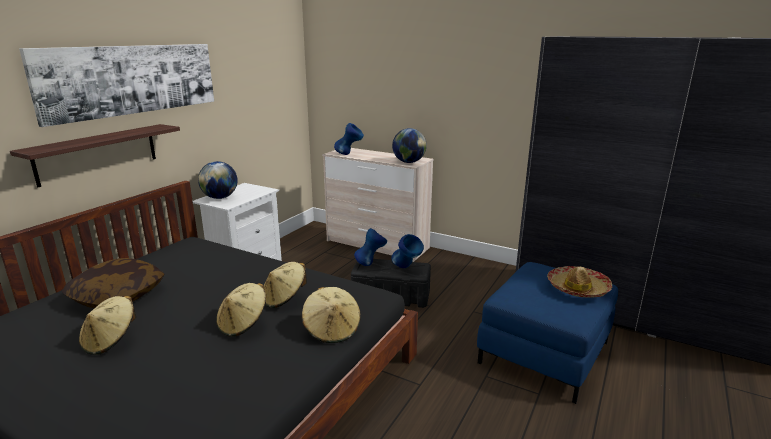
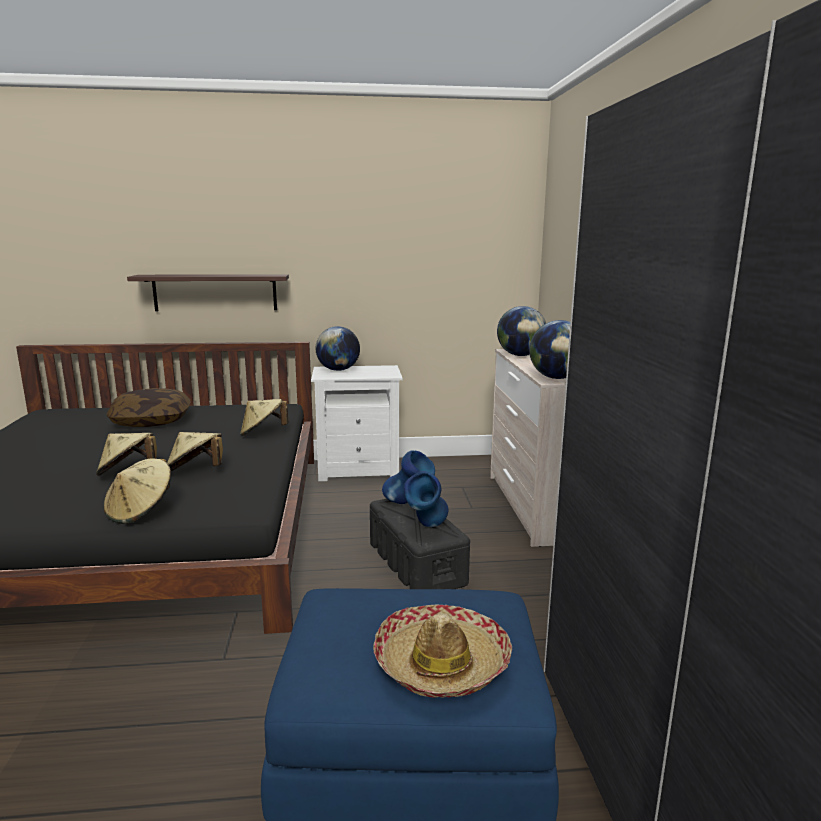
camera: 55 degrees right, 5 degrees down
(110, 340) = (74, 442): beige hat -> beige hat (263, 433)
(132, 79) = (262, 224): picture -> none
(349, 154) = (520, 355): blue vase -> globe

